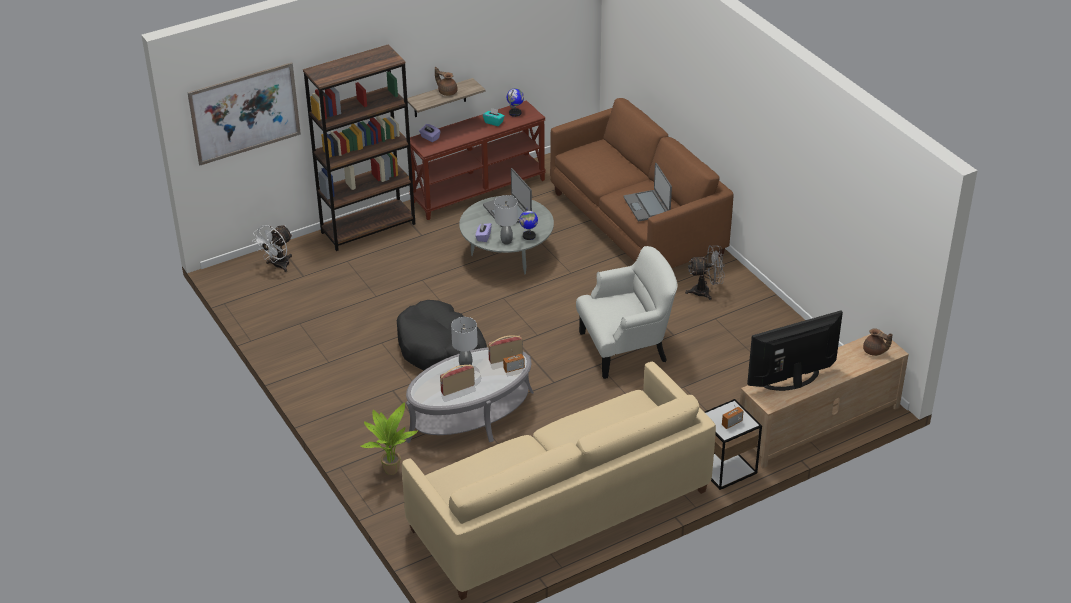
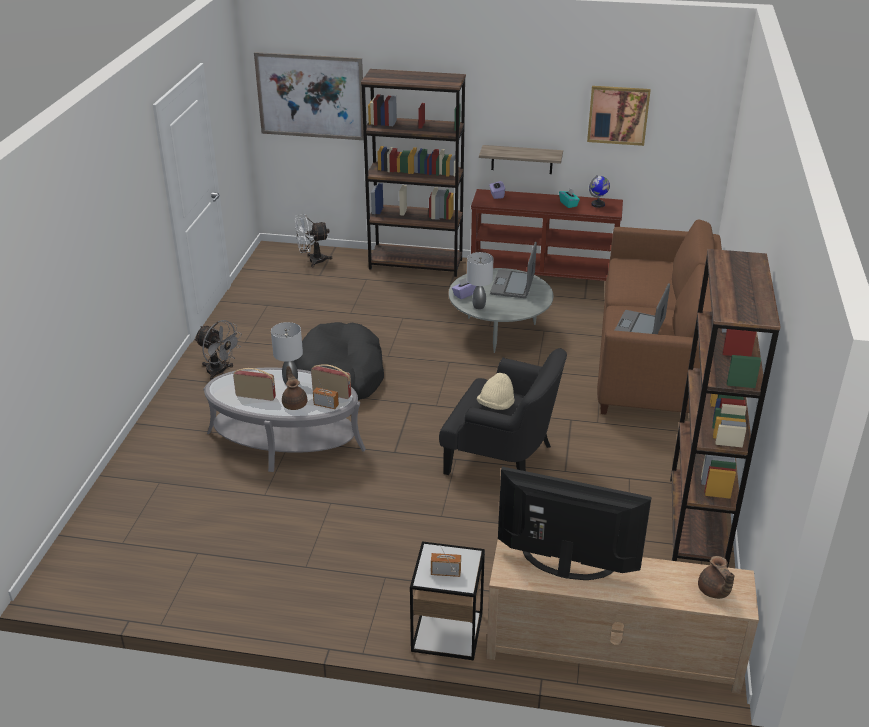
camera: 40 degrees right, 5 degrees down
(390, 469) = (162, 446): potted plant -> none
(447, 92) = (524, 152): brown teapot -> brown teapot (295, 403)
(513, 33) = (618, 115): none -> picture
(529, 236) = (504, 310): globe -> none
(559, 510) = (236, 569): beige sofa -> none
(620, 309) = (496, 405): none -> beige hat
(626, 347) = (502, 458): white armchair -> black armchair
(705, 291) = (651, 449): grey fan -> grey fan (220, 372)
(782, 325) = (697, 522): none -> brown bookcase

